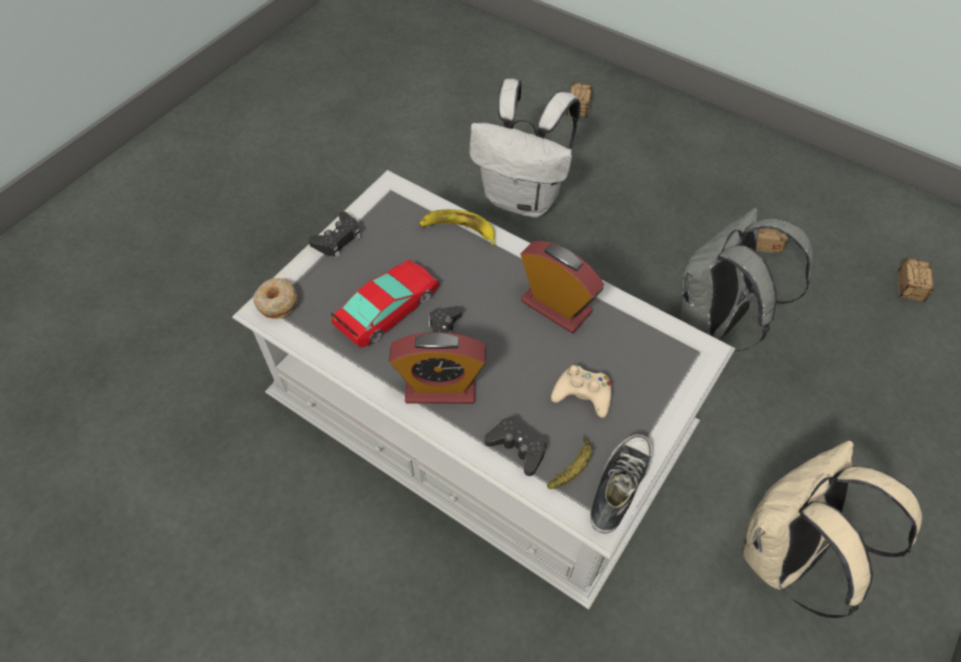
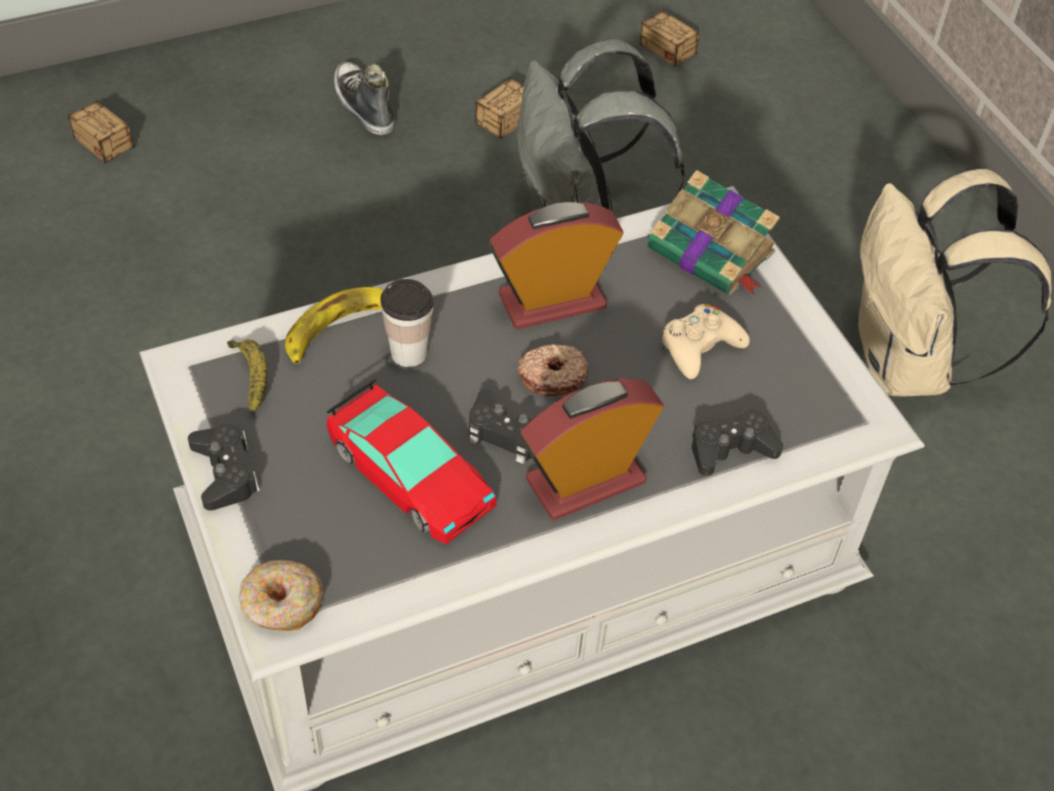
camera: 60 degrees left, 5 degrees down
(388, 309) = (409, 475): toy car -> toy car turned 150 degrees clockwise
(440, 387) = (585, 481): alarm clock -> alarm clock turned 150 degrees counterclockwise
(466, 266) = (409, 353): none -> cup
(502, 334) = (552, 376): none -> donut
(523, 198) = (205, 296): white backpack -> none
(573, 467) = (793, 411): banana -> banana (252, 377)
(618, 486) = (843, 384): shoe -> shoe (363, 106)
(665, 364) = (713, 252): none -> book

